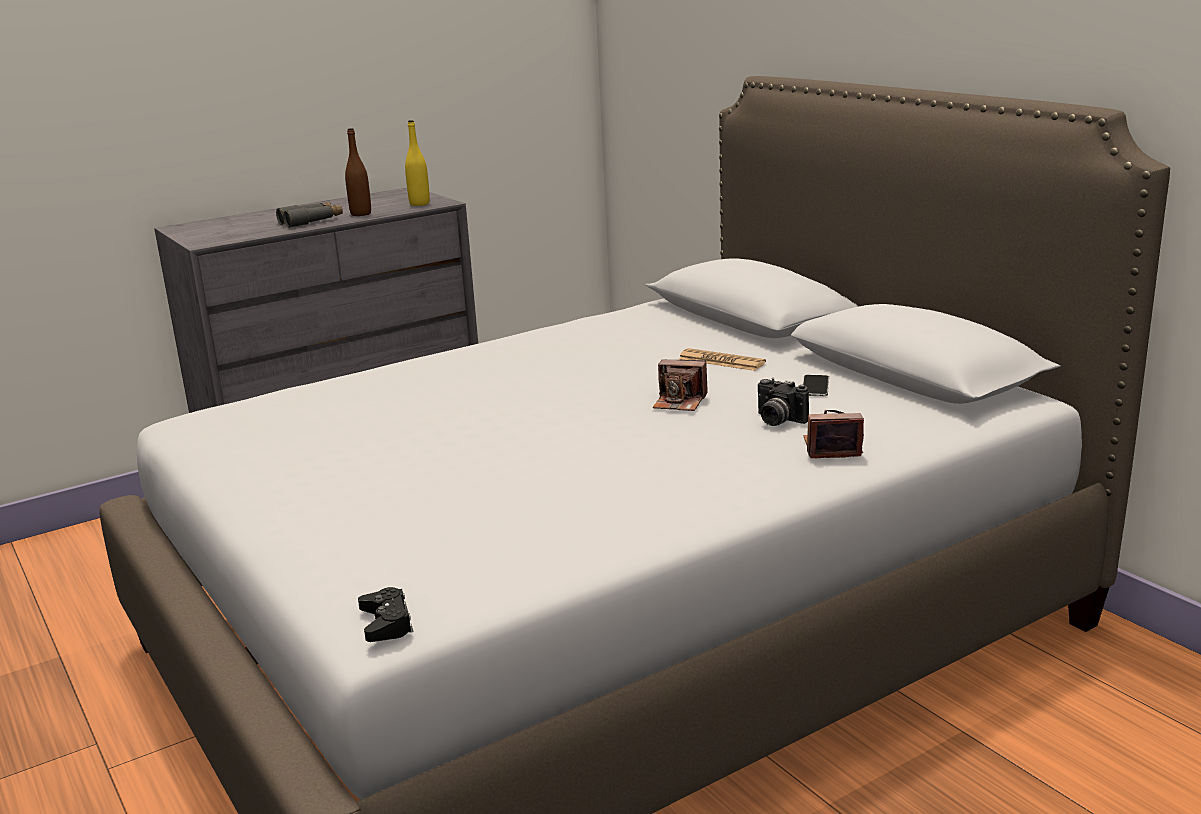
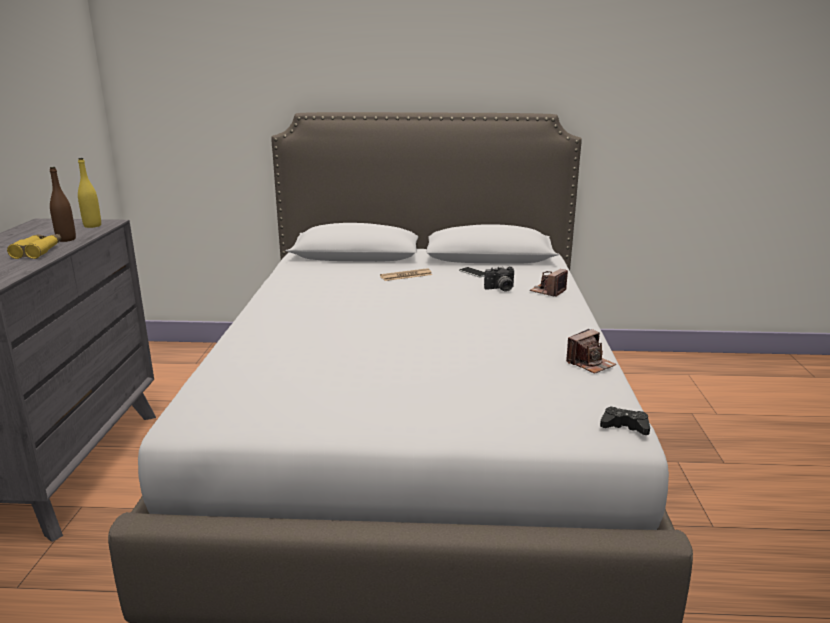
camera: 55 degrees left, 0 degrees up
(311, 221) = (38, 251): grey binoculars -> yellow binoculars
(680, 402) = (443, 296): camera -> camera (590, 364)

